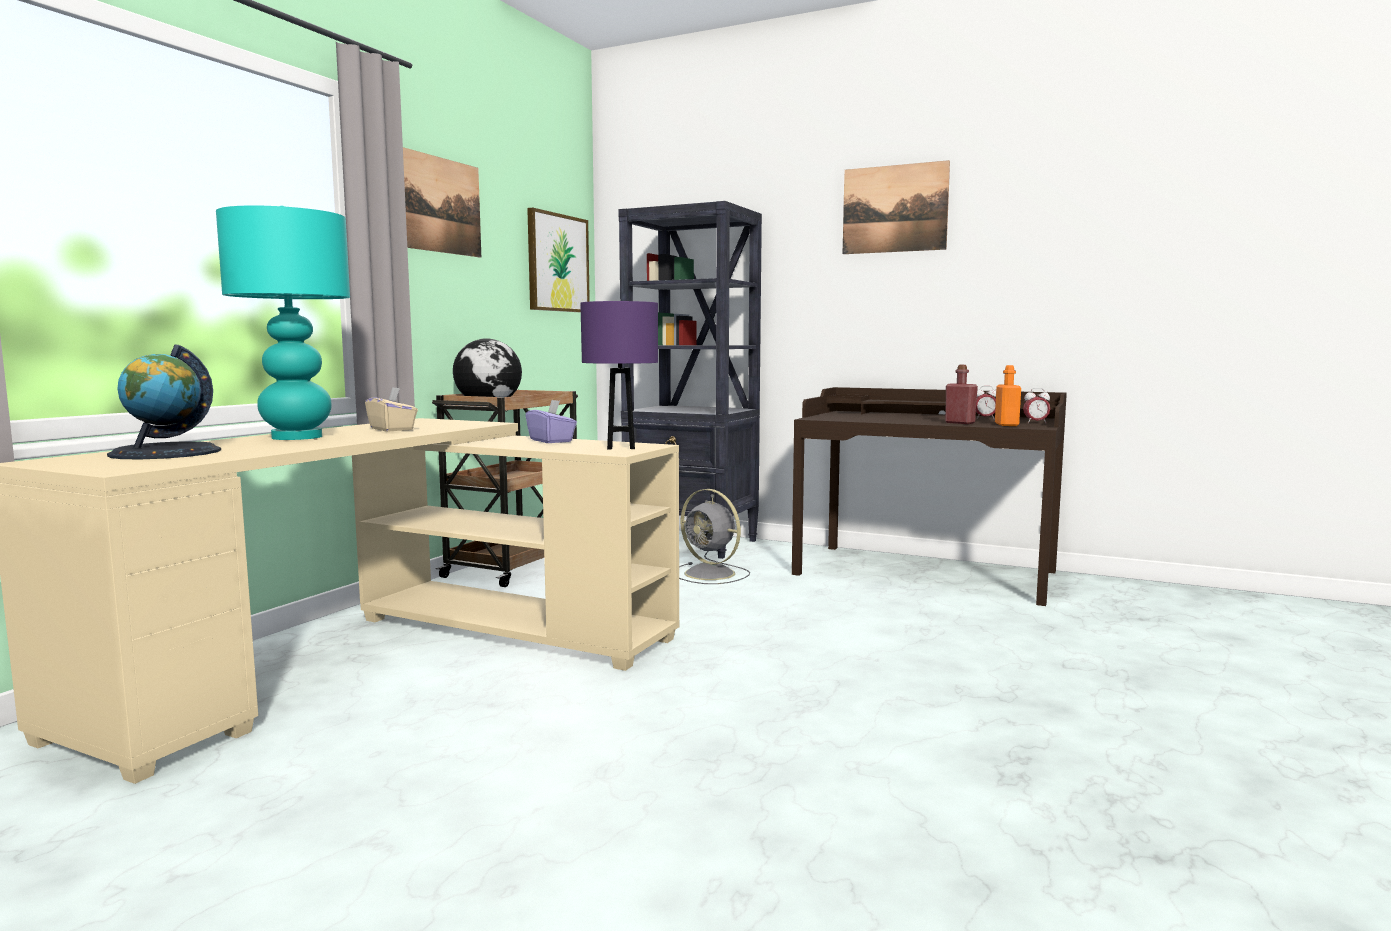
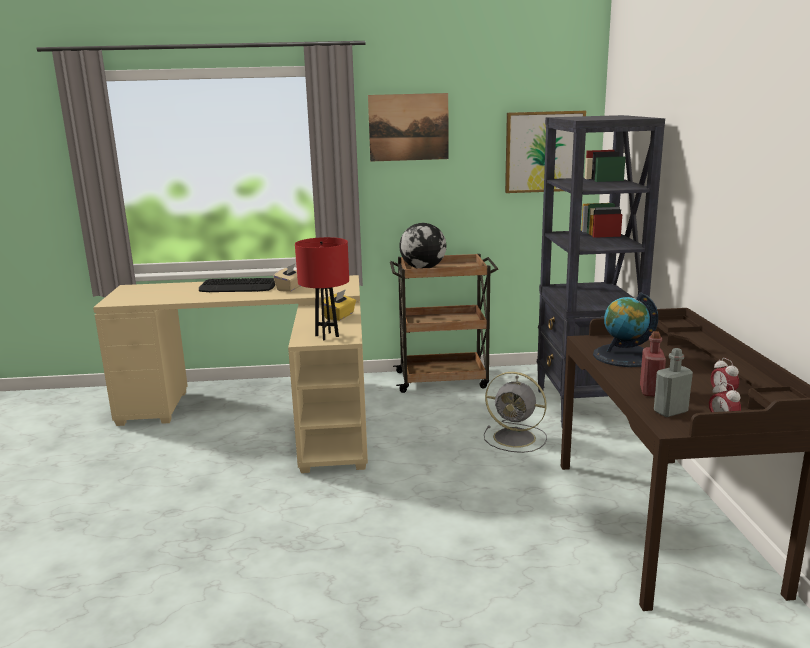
camera: 60 degrees right, 10 degrees up
(165, 453) = (165, 290): globe -> globe (623, 356)
(297, 437) = (238, 287): turquoise table lamp -> keyboard
(551, 441) = (339, 316): purple tissue box -> yellow tissue box
(620, 447) = (326, 336): purple table lamp -> red table lamp
(711, 574) = (516, 438): grey fan -> grey fan turned 75 degrees counterclockwise
(894, 209) = (743, 127): picture -> none
(1006, 425) = (670, 411): orange bottle -> grey bottle

